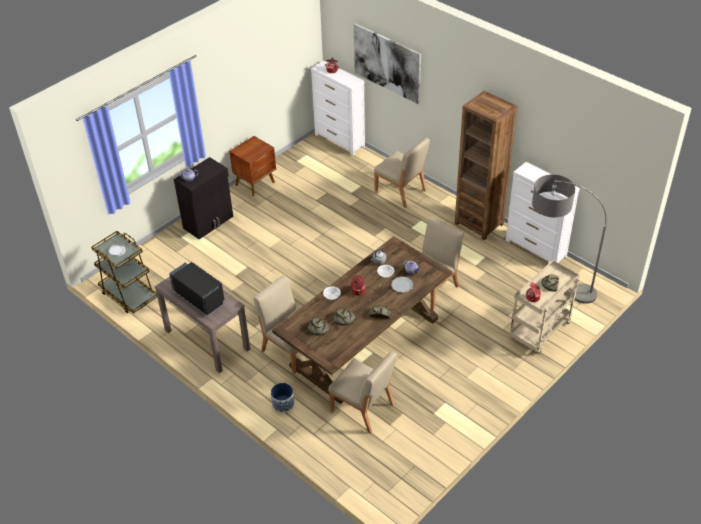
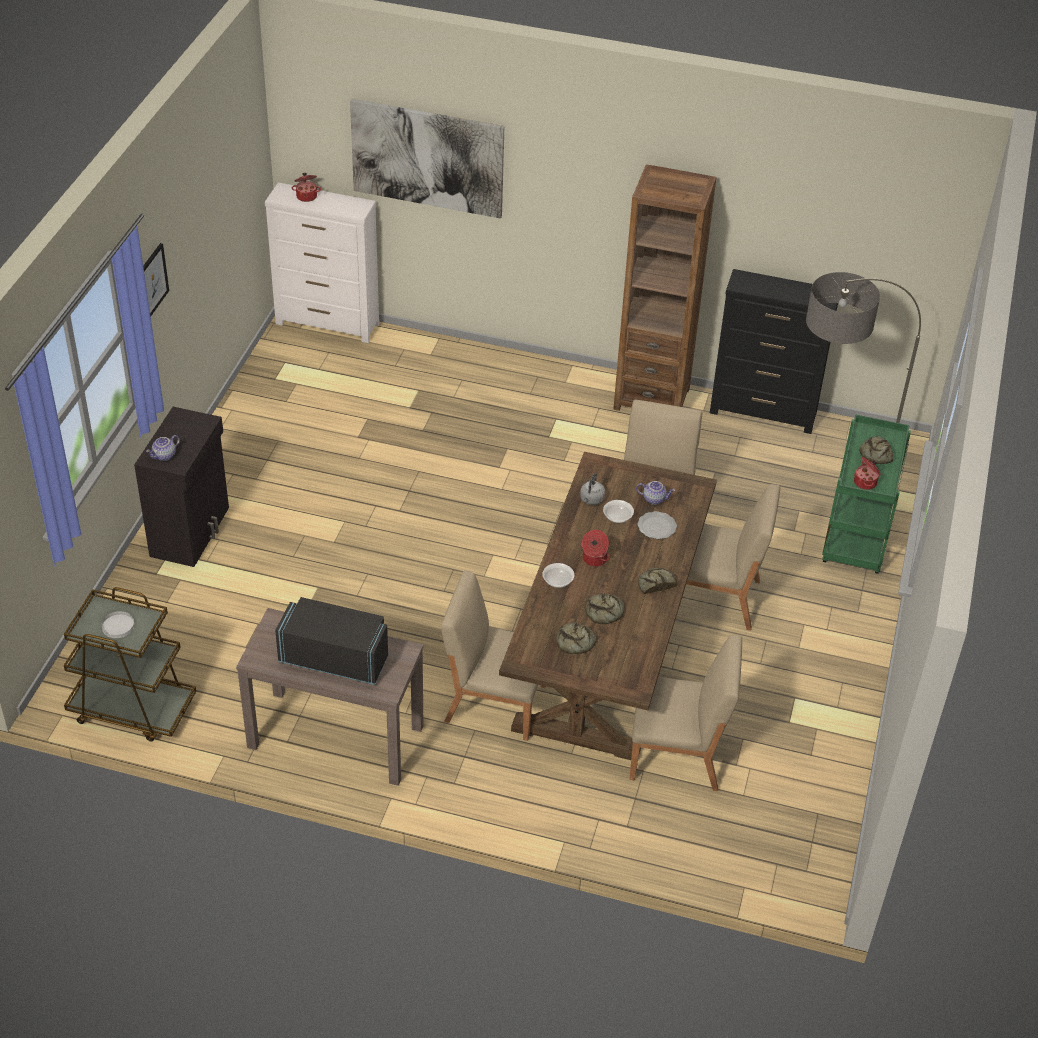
camera: 30 degrees left, 0 degrees up
(209, 91) = (153, 281): none -> picture
(256, 183) = (229, 438): brown nightstand -> none
(283, 404) = (544, 797): planter -> none
(401, 192) = (491, 382): beige chair -> beige chair (717, 598)
(536, 249) = (764, 413): white dresser -> black dresser
(540, 332) = (856, 540): beige cart -> green cart

